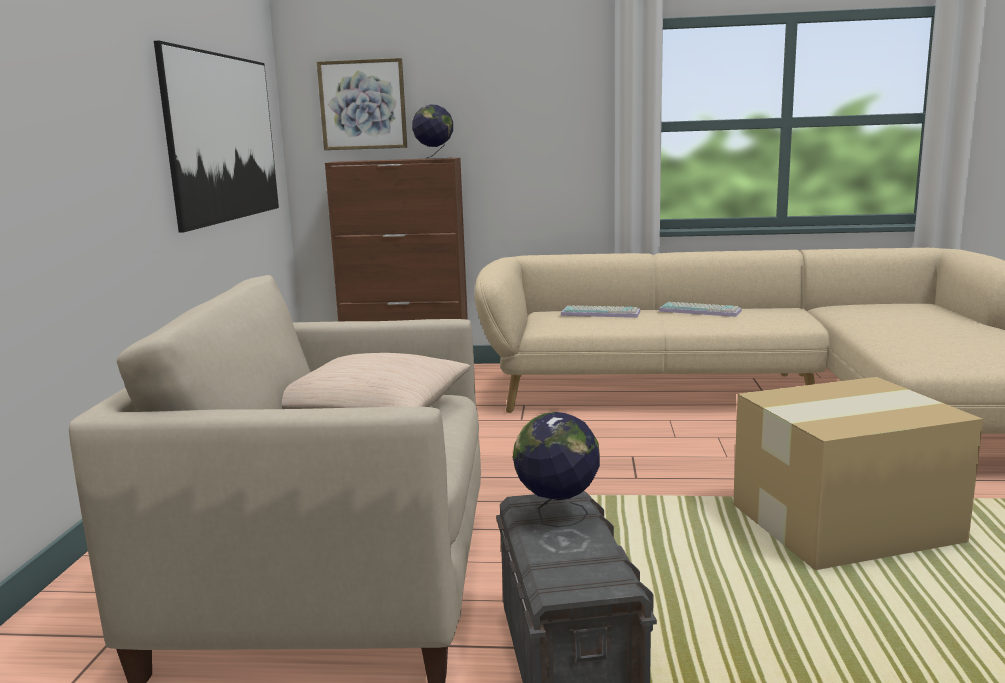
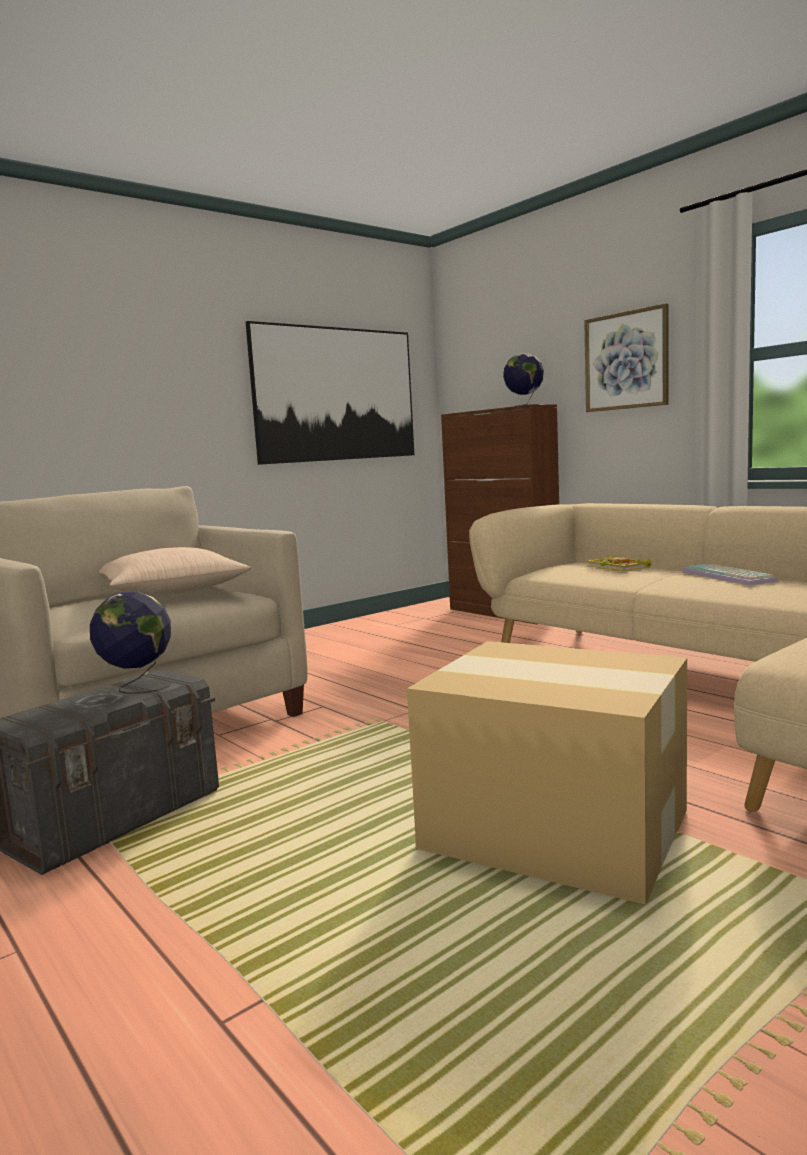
camera: 45 degrees right, 5 degrees down
(363, 105) = (489, 361): picture -> picture (626, 361)
(601, 313) = (619, 567): keyboard -> book

